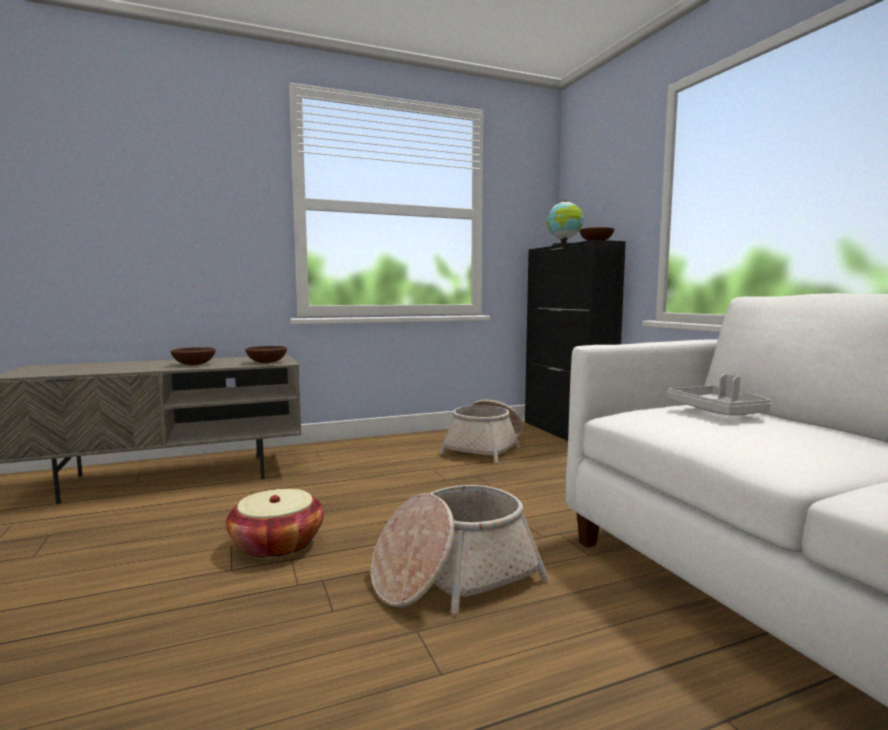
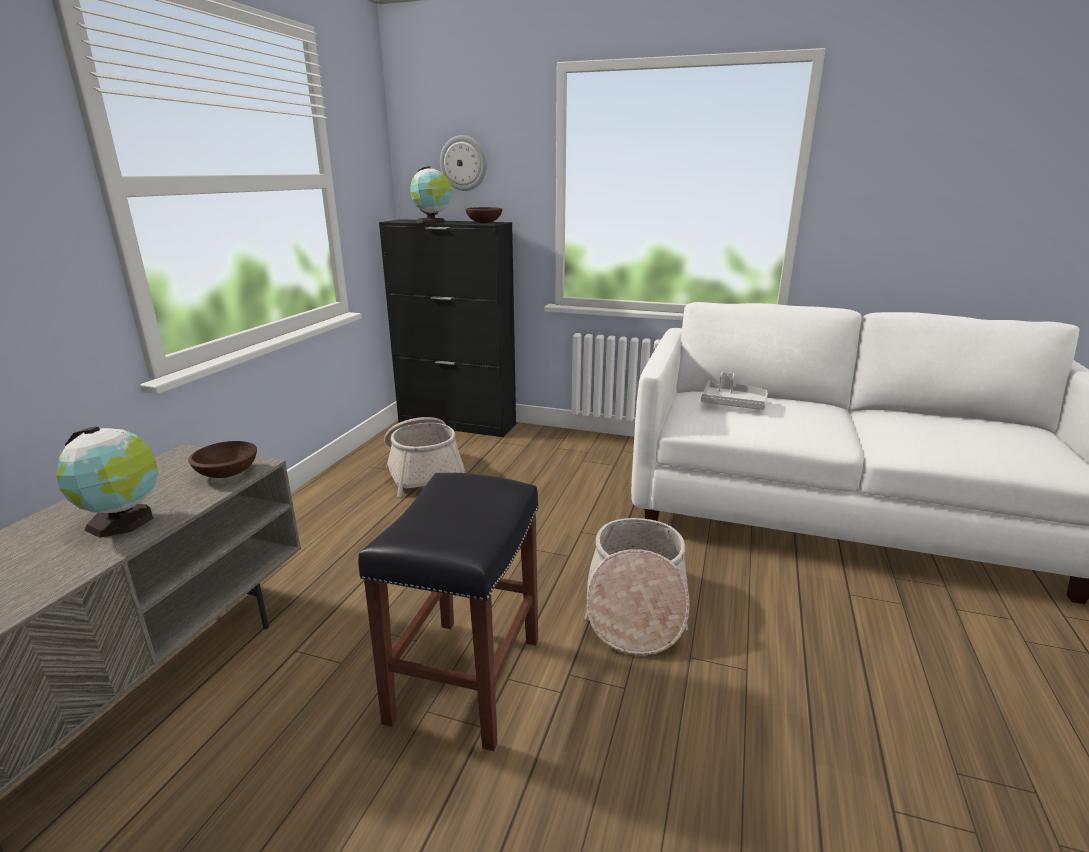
camera: 50 degrees left, 15 degrees up
(194, 364) = (124, 521): brown bowl -> globe
(277, 545) = (466, 677): basket -> black stool
(599, 196) = (464, 163): none -> wall clock

